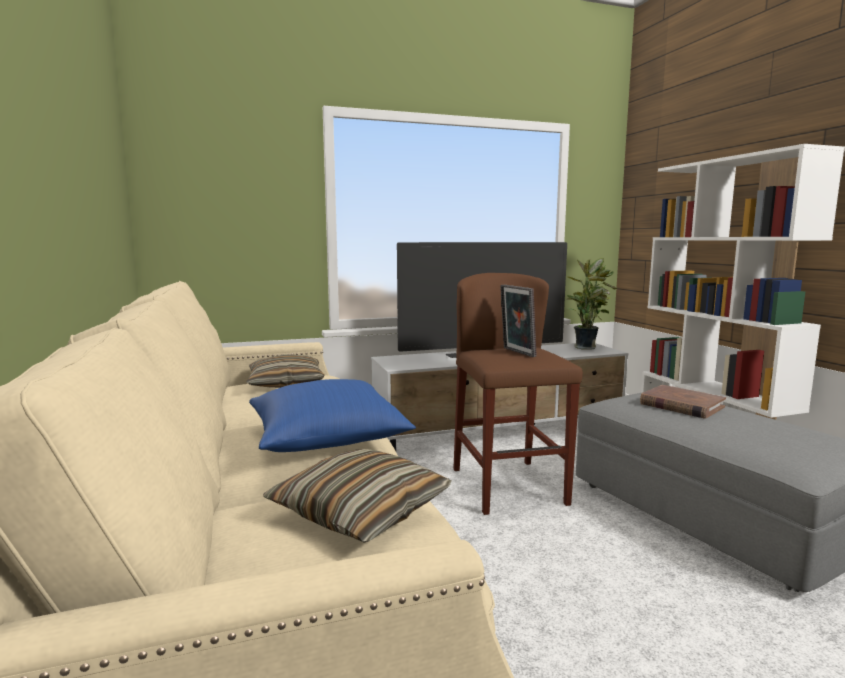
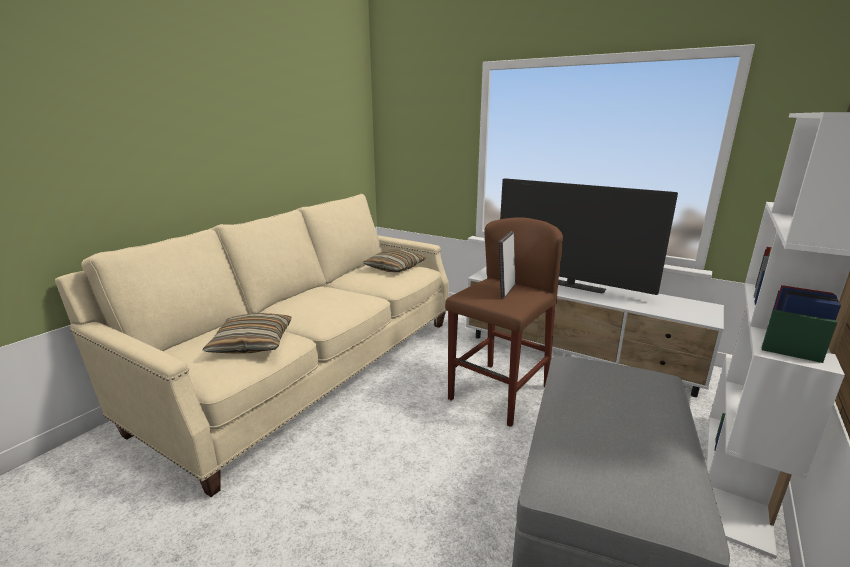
camera: 50 degrees right, 10 degrees up
(326, 439) = (326, 307): blue pillow -> none
(586, 347) = (693, 308): potted plant -> none
(681, 405) = (619, 391): brown book -> none

